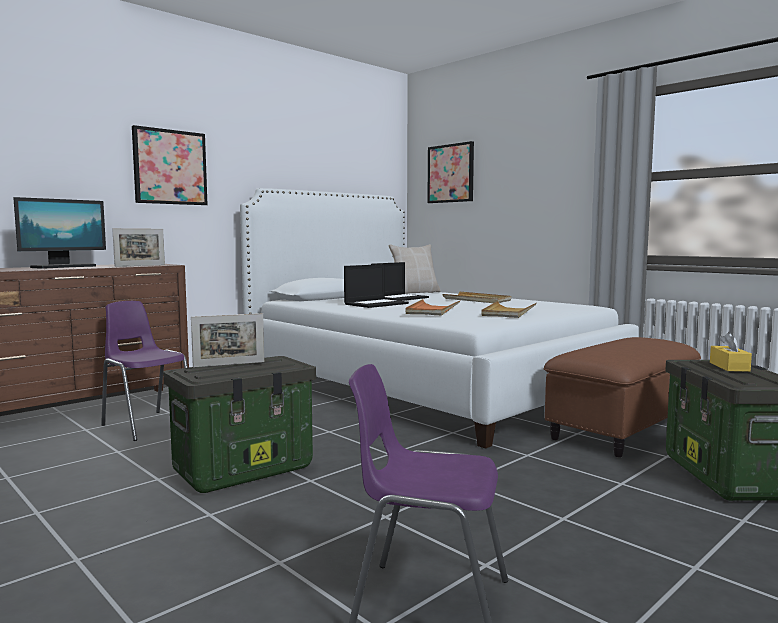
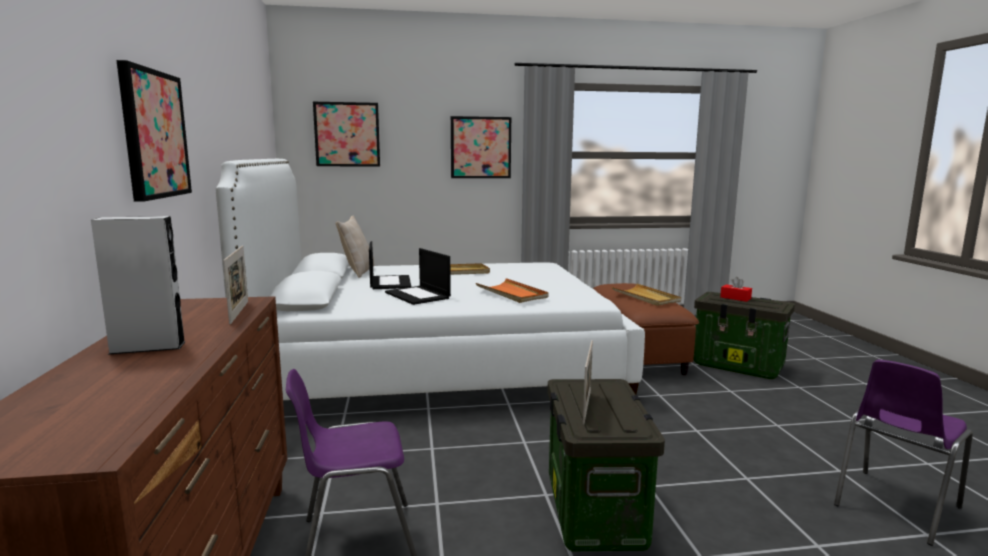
camera: 55 degrees left, 5 degrees up
(64, 267) = (148, 347): monitor -> grey speaker
(376, 304) = (418, 295): laptop -> laptop turned 150 degrees clockwise
(508, 312) = (554, 283): beige tray -> beige tray (646, 297)
(559, 175) = (480, 147): none -> picture
(729, 367) = (735, 298): yellow tissue box -> red tissue box

